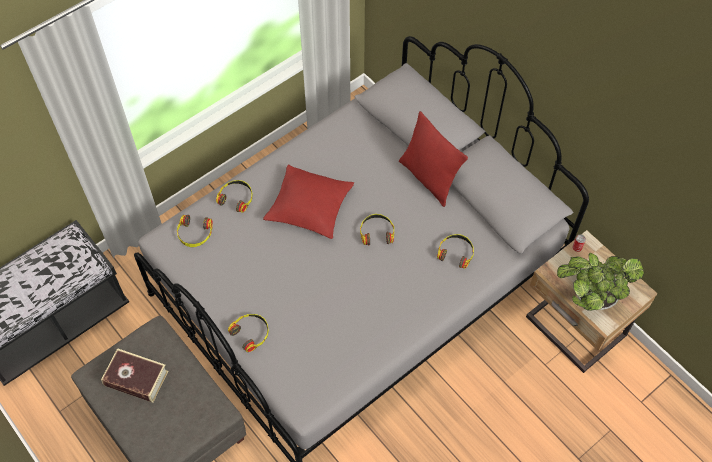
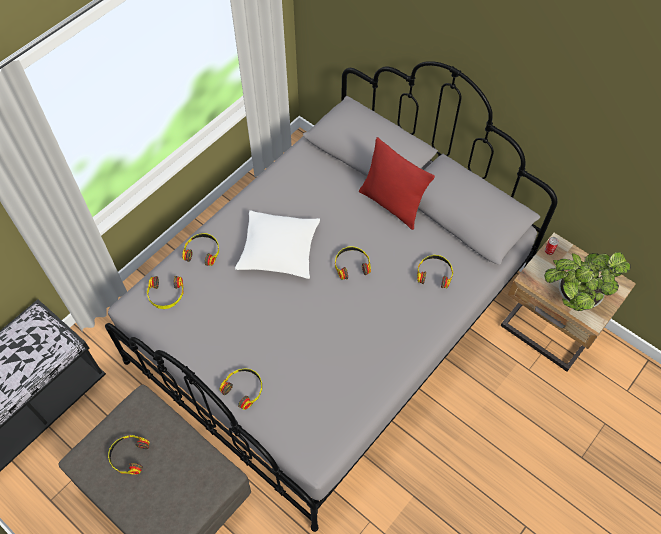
camera: 10 degrees left, 0 degrees up
(136, 379) = (129, 456): book -> headphones
(309, 207) = (279, 249): red pillow -> white pillow

